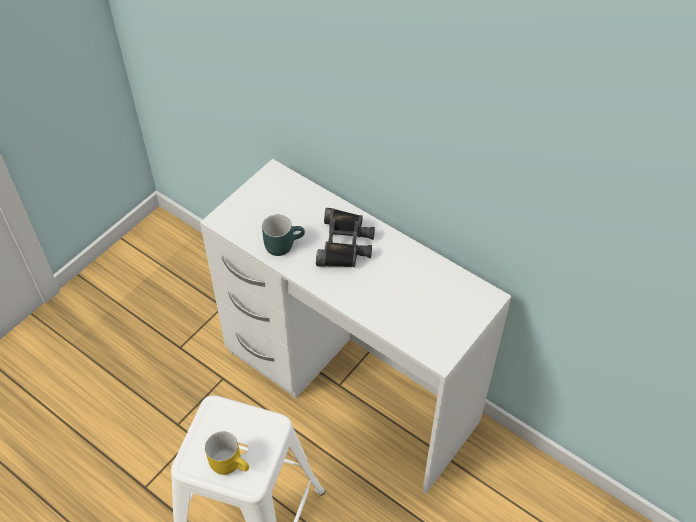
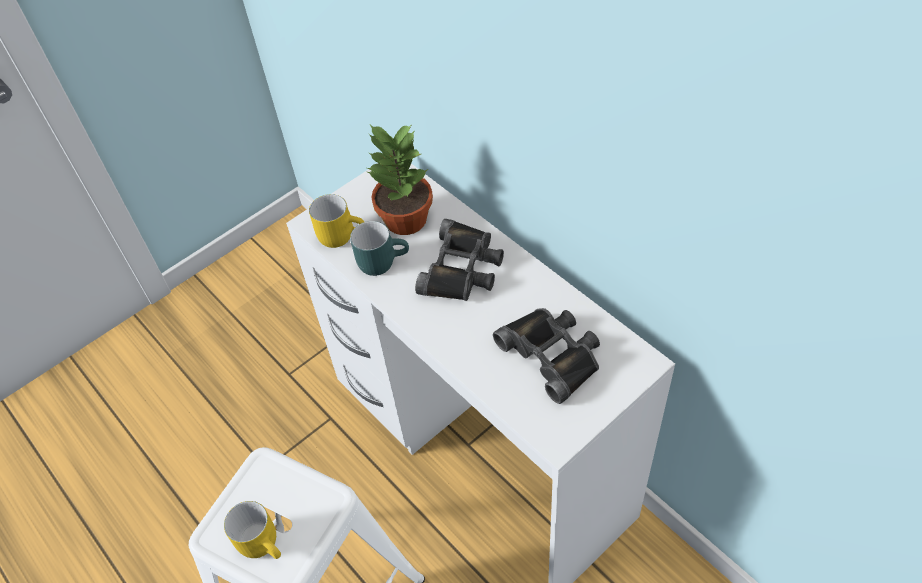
camera: 15 degrees right, 0 degrees up
(246, 227) = (342, 234): none -> yellow mug
(292, 211) = (404, 219): none -> potted plant
(424, 299) = (552, 354): none -> black binoculars

